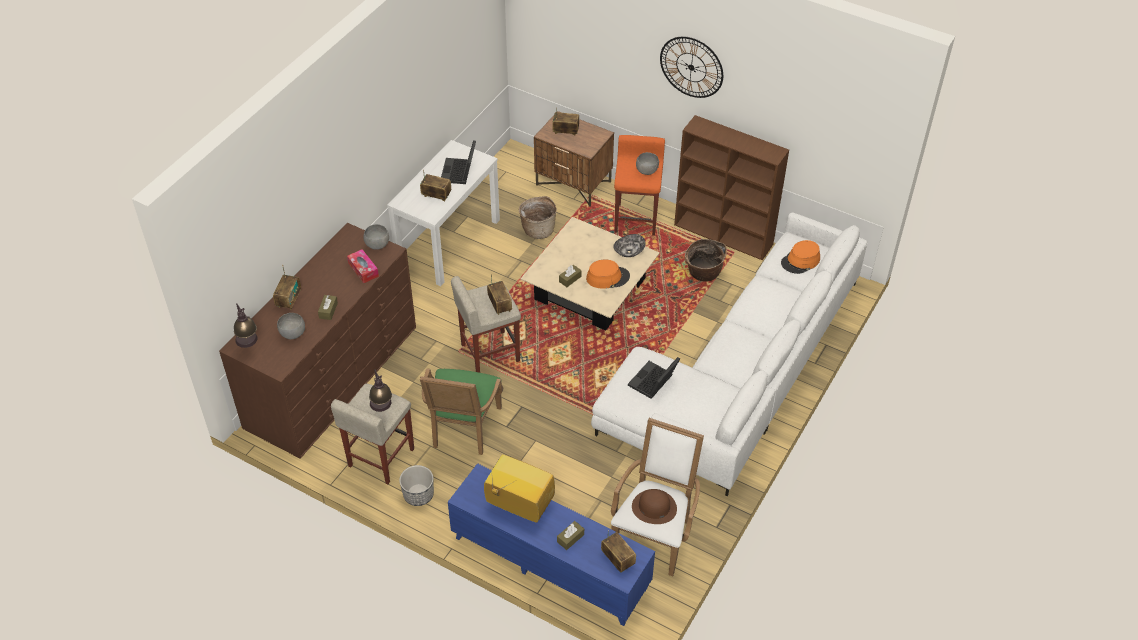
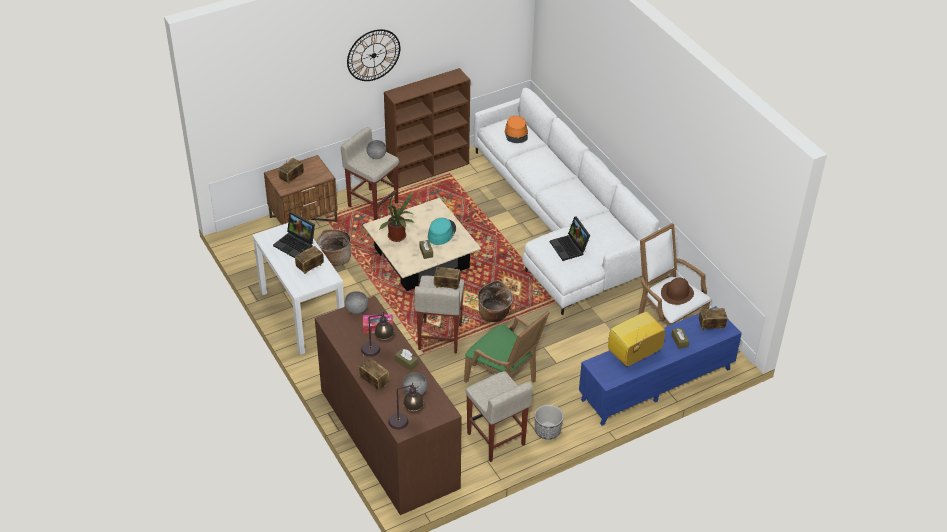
camera: 60 degrees left, 5 degrees down
(382, 409) = (501, 388): table lamp -> table lamp (378, 351)
(574, 249) = (398, 237): none -> potted plant
(607, 277) = (441, 232): orange hat -> turquoise hat
(629, 252) = (426, 211): bowl -> none
(636, 218) = (372, 204): orange stool -> beige stool
(703, 274) = (456, 196): basket -> basket (494, 315)

